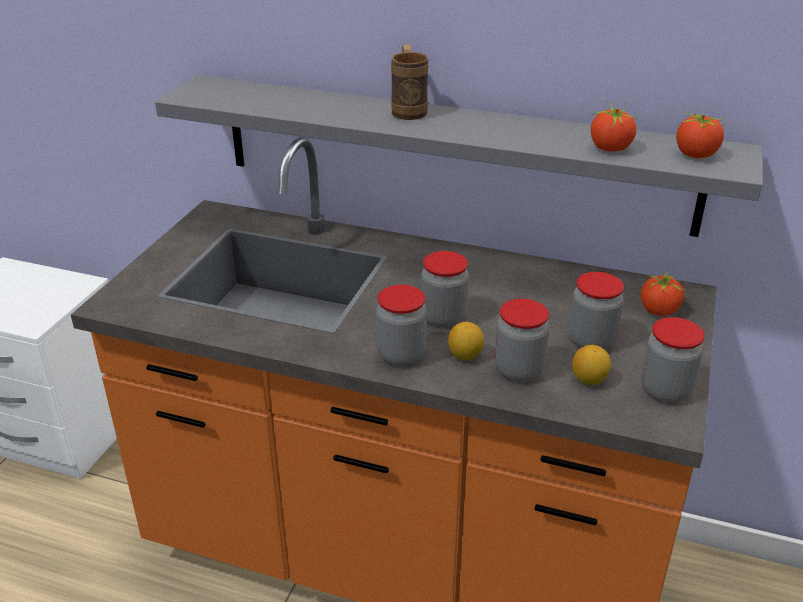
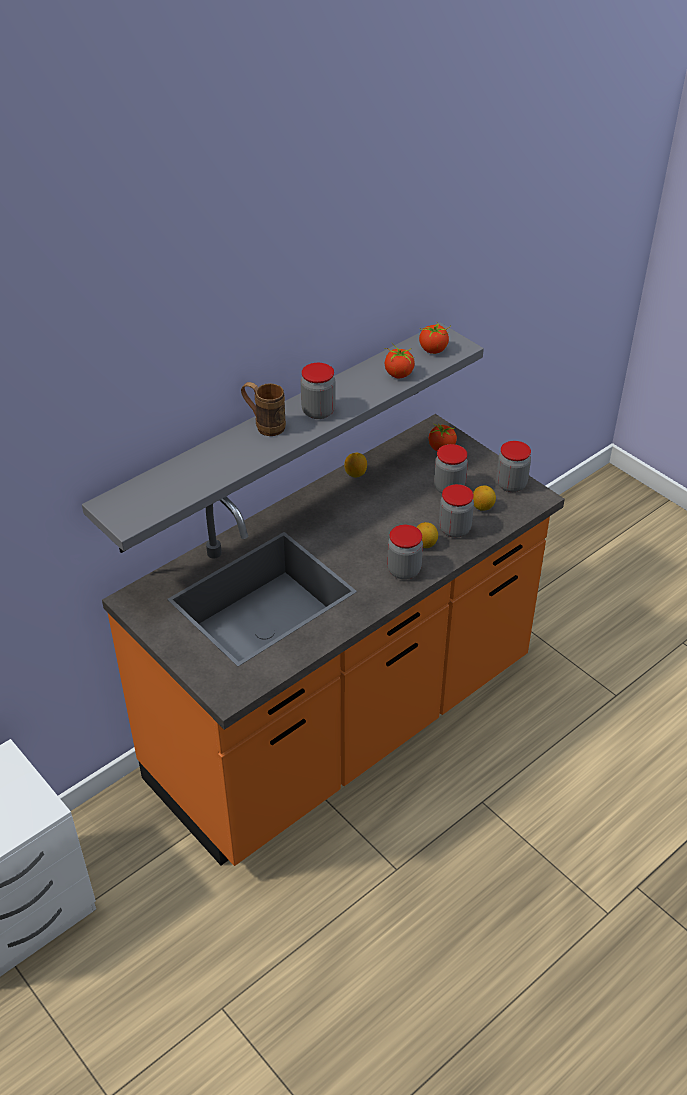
camera: 60 degrees left, 10 degrees up
(443, 318) = (379, 536): jar -> jar (318, 411)
(532, 268) = (355, 474): none -> lemon

